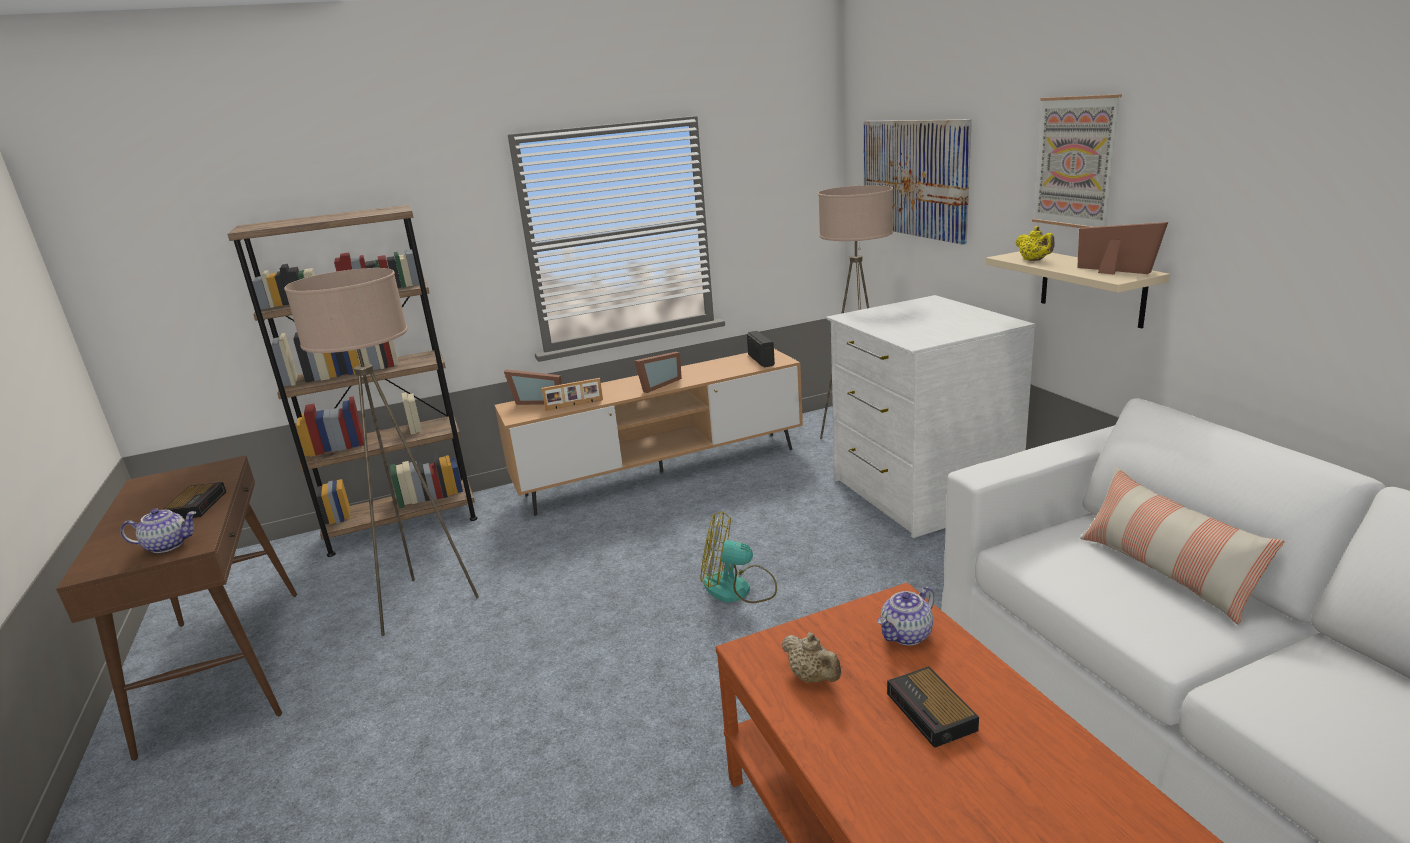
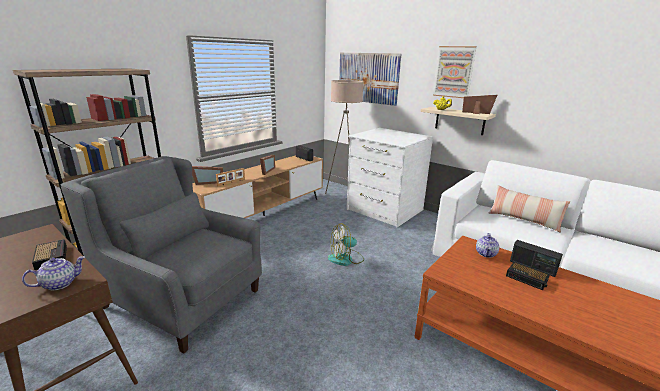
camera: 30 degrees left, 0 degrees up
(424, 603) = (183, 299): beige floor lamp -> grey armchair
(812, 678) = (474, 276): beige teapot -> none
(982, 691) = (532, 267): none -> radio

